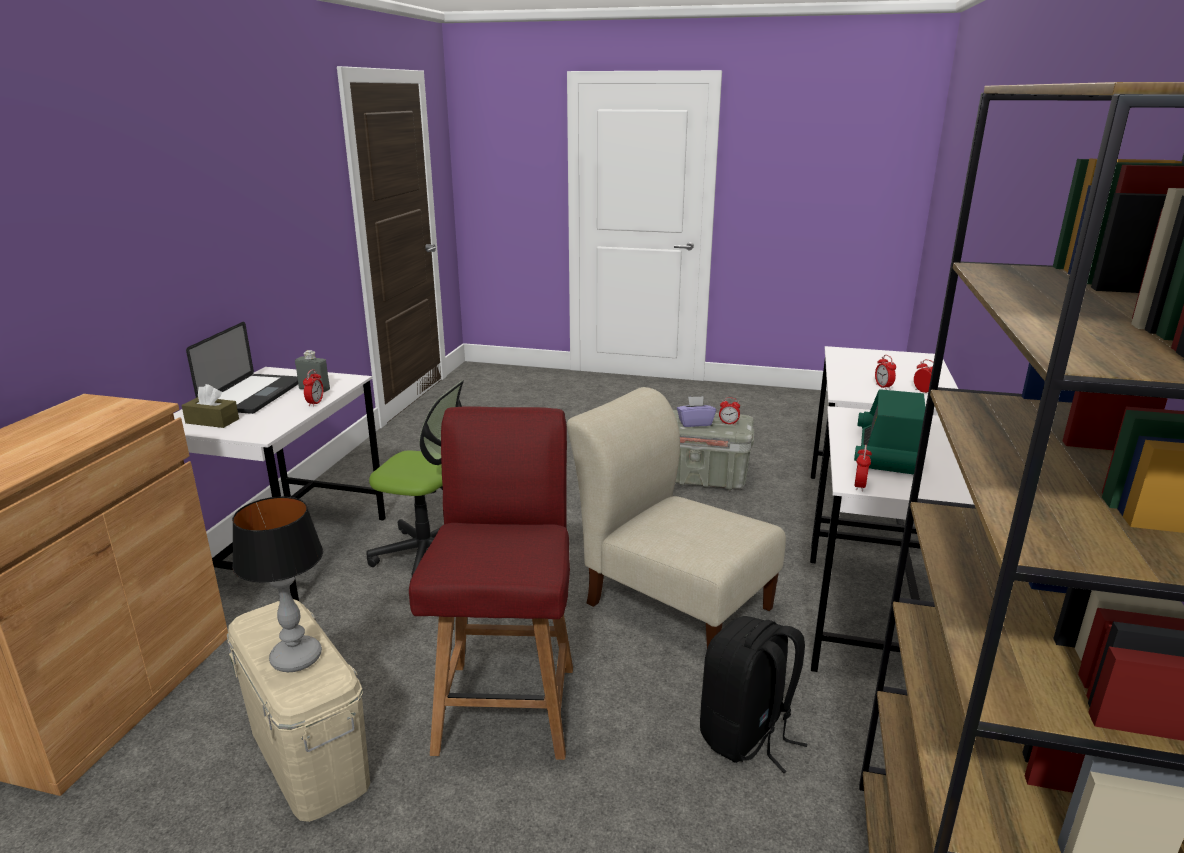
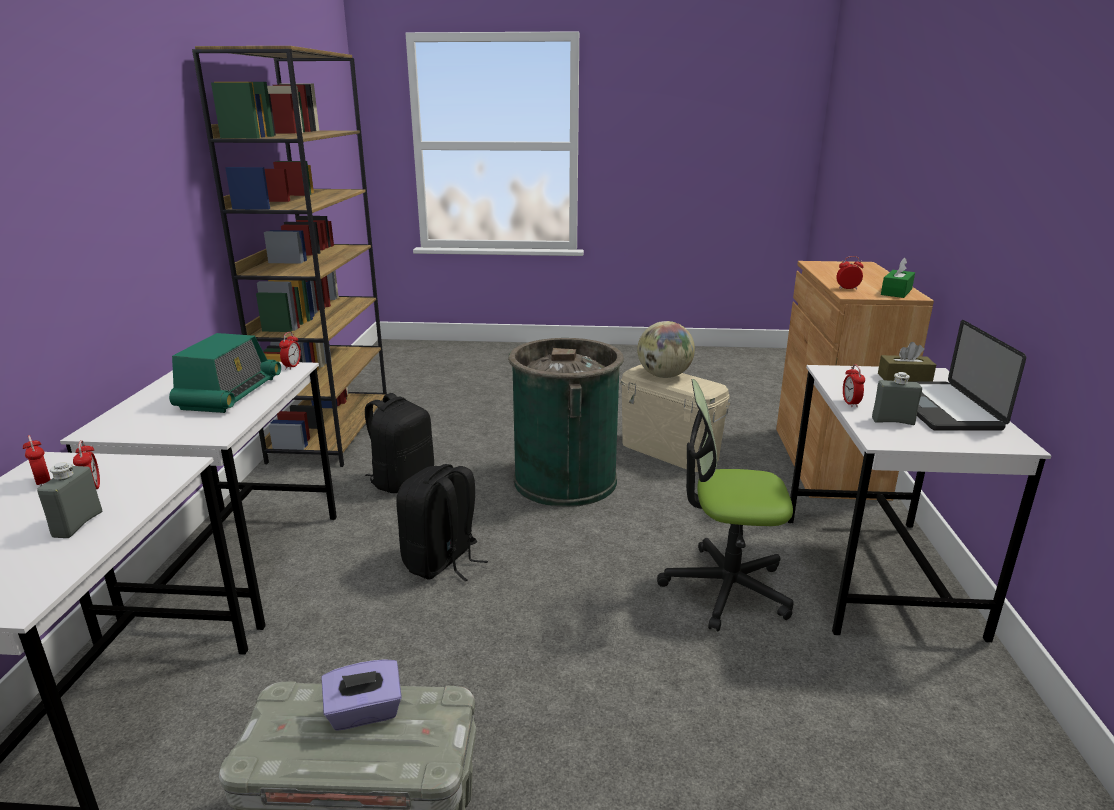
camera: 170 degrees right, 0 degrees up
(81, 408) = (896, 292): none -> green tissue box
(297, 657) = (664, 376): table lamp -> globe
(507, 705) = (565, 480): red chair -> green trash can
(672, 602) = (442, 562): beige chair -> black backpack
(728, 423) = (291, 722): alarm clock -> alarm clock (847, 288)
(861, 372) = (78, 524): none -> grey bottle

